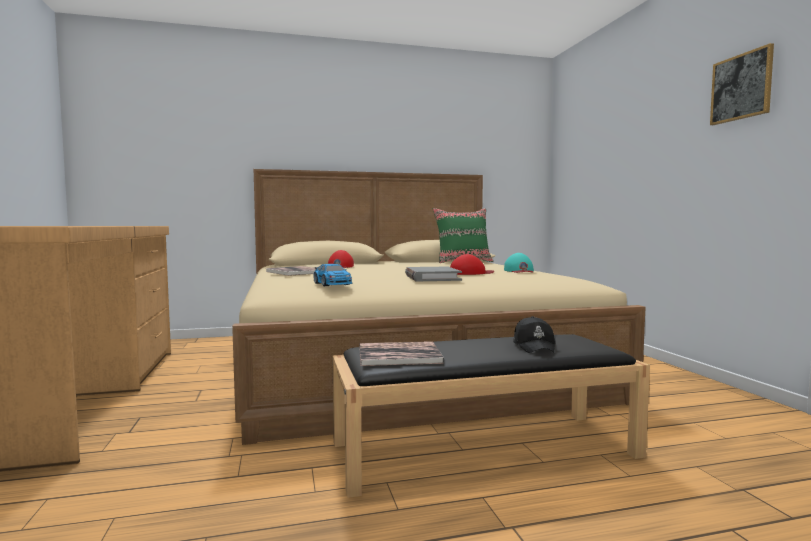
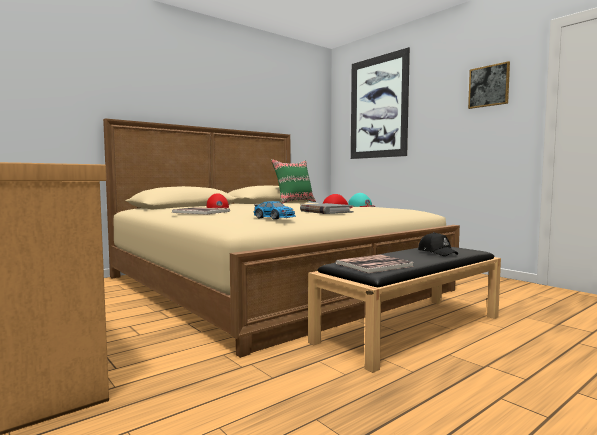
camera: 25 degrees left, 0 degrees up
(600, 132) = (378, 107): none -> picture

